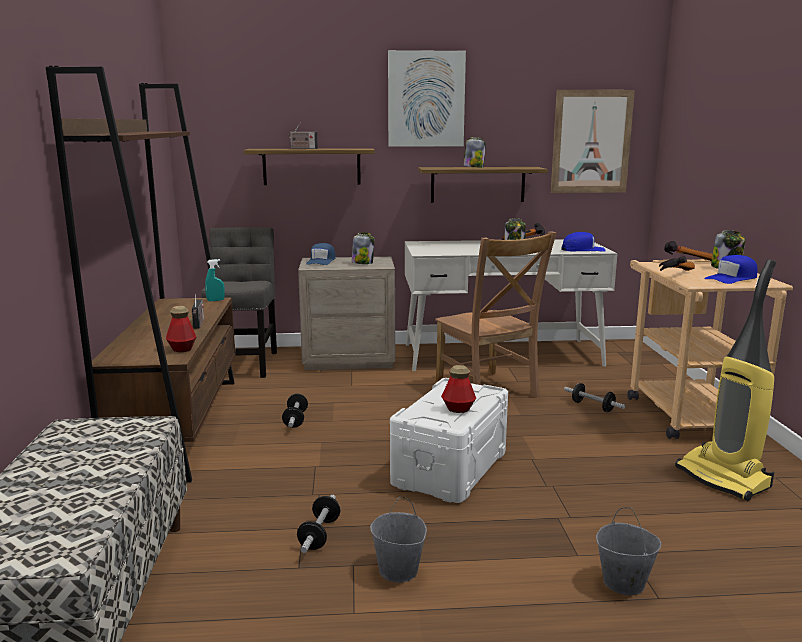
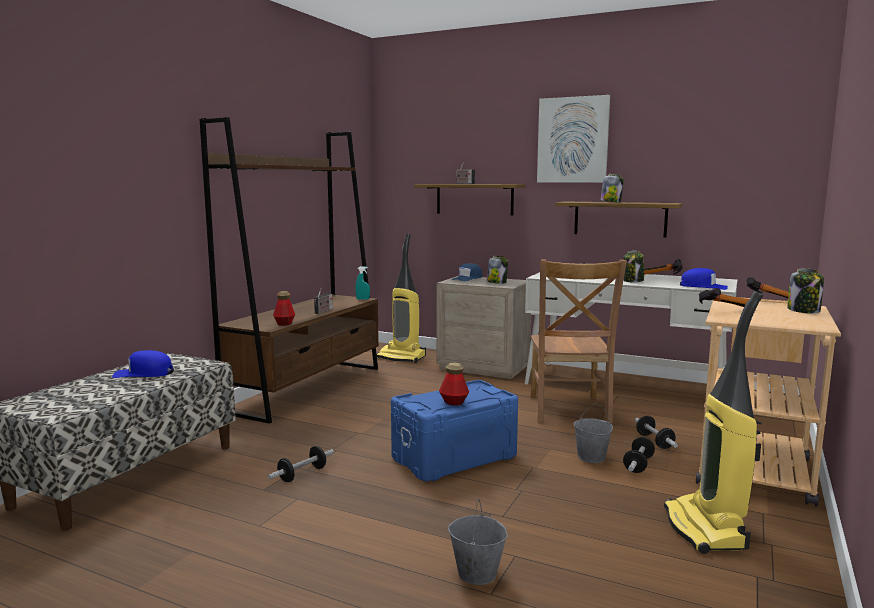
camera: 30 degrees right, 5 degrees down
(244, 363) = (402, 357): grey chair -> vacuum cleaner
(295, 420) = (386, 400): dumbbell -> dumbbell (638, 465)
(399, 571) = (321, 511): grey bucket -> grey bucket (591, 457)
(449, 468) = (453, 457): white storage box -> blue storage box
(591, 142) = (743, 179): picture -> none
(732, 278) = (780, 318): blue cap -> blue cap (144, 373)

